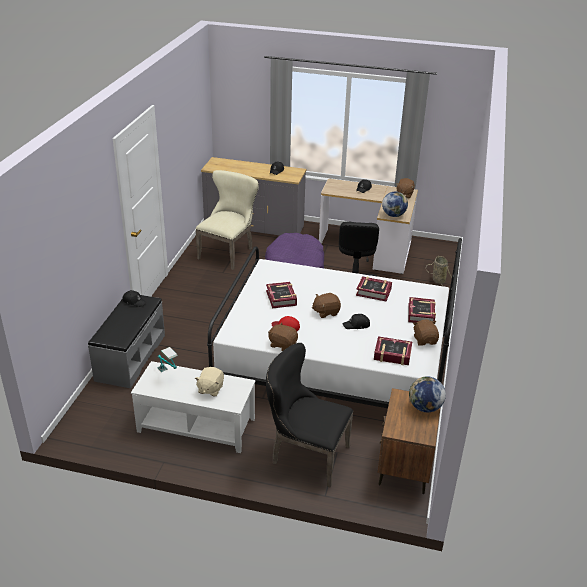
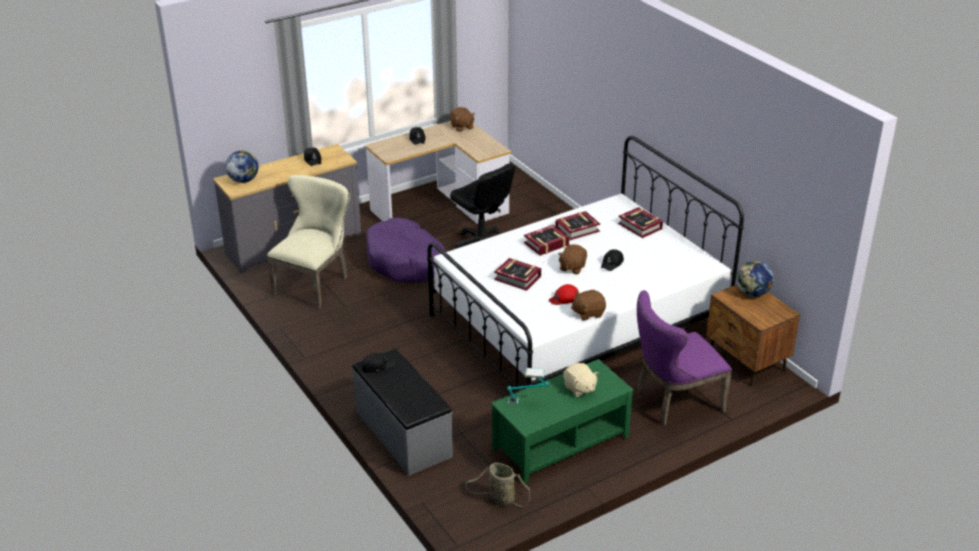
camera: 45 degrees left, 0 degrees up
(196, 425) = (561, 443): white coffee table -> green coffee table
(229, 252) = (315, 284): beige chair -> beige chair turned 45 degrees clockwise
(305, 455) = (674, 403): black chair -> purple chair
(392, 354) = (674, 269): book -> book (546, 244)
(393, 215) = (487, 151): globe -> globe (243, 180)
(425, 340) = (676, 244): brown plush toy -> none
(438, 280) = (542, 203): basket -> basket (500, 498)

